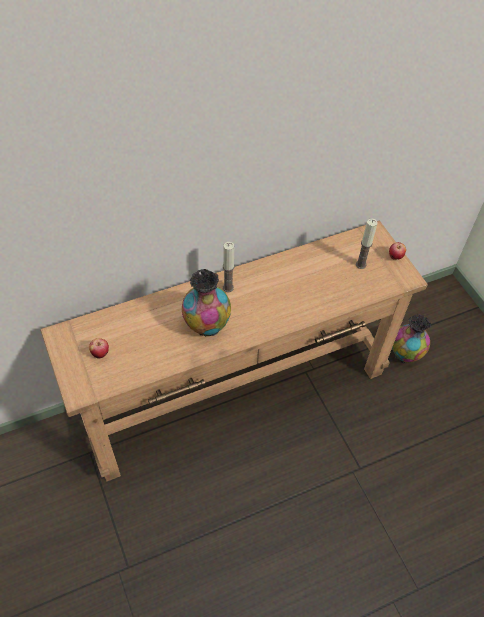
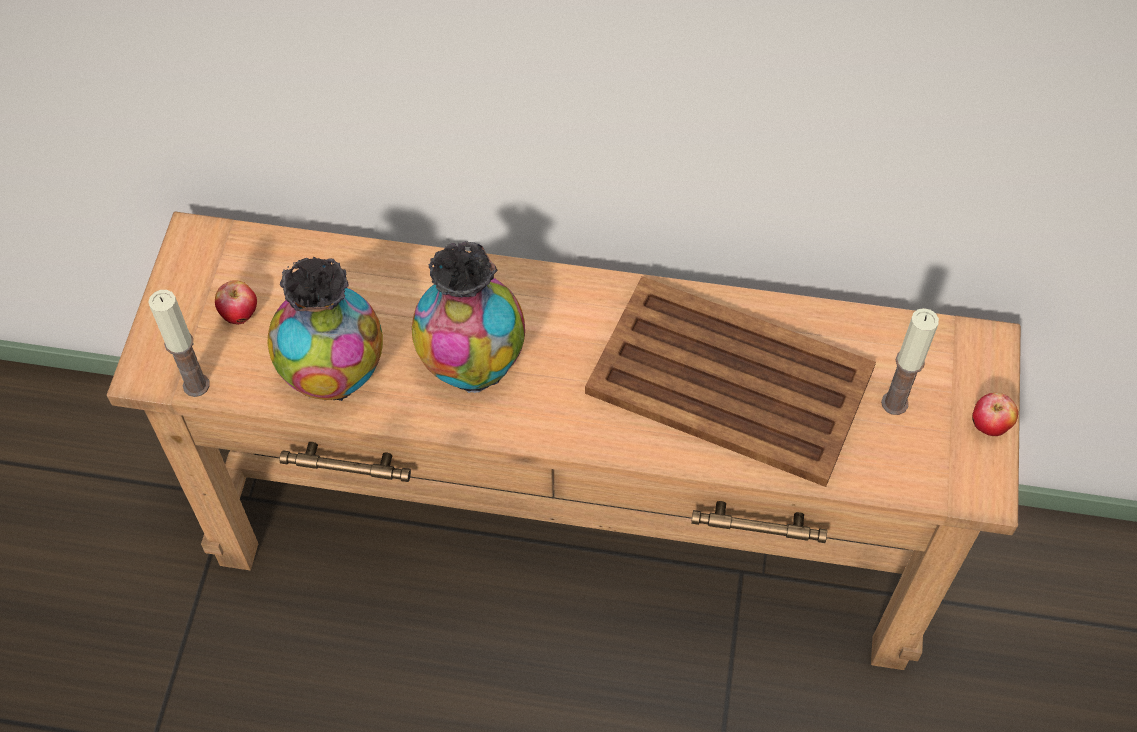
camera: 35 degrees right, 5 degrees up
(228, 288) = (572, 308): candle -> candle (196, 385)
(303, 285) = (732, 383): none -> brown tray
(405, 354) = (992, 658): vase -> vase (335, 376)

